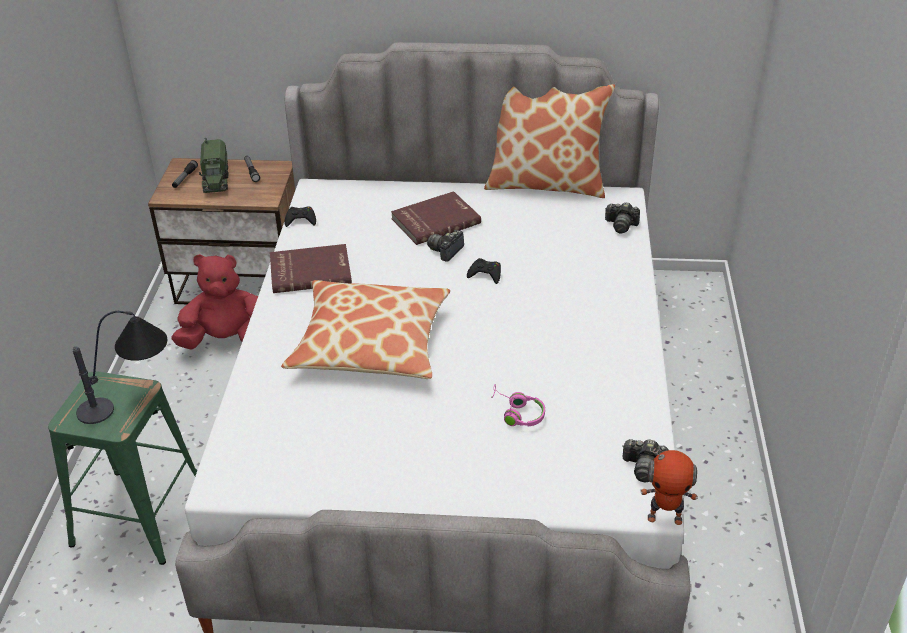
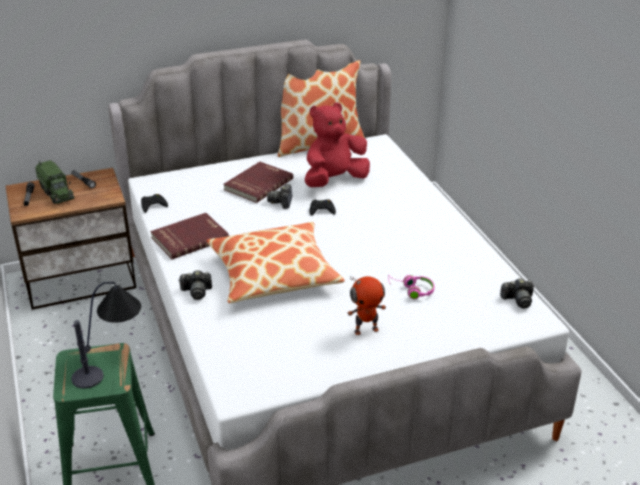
camera: 25 degrees left, 5 degrees down
(227, 341) = (97, 325): red plush toy -> red plush toy (334, 180)
(621, 225) = (390, 160): camera -> camera (196, 291)
(665, 517) = (553, 325): toy robot -> toy robot (366, 329)

